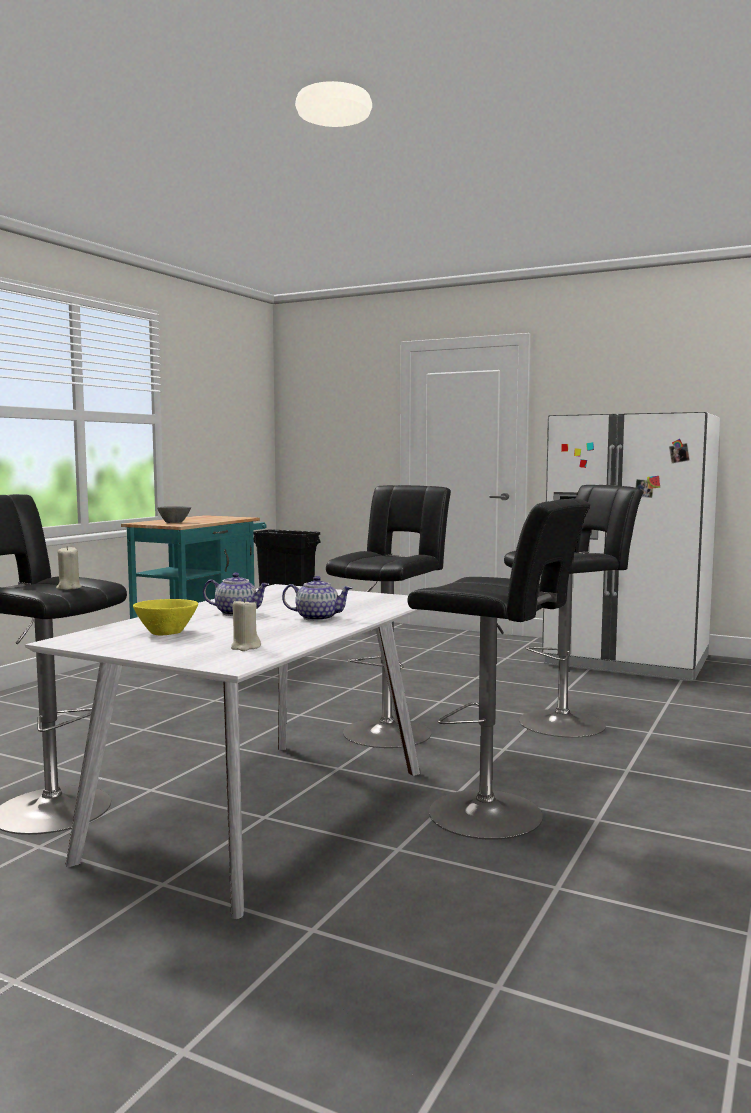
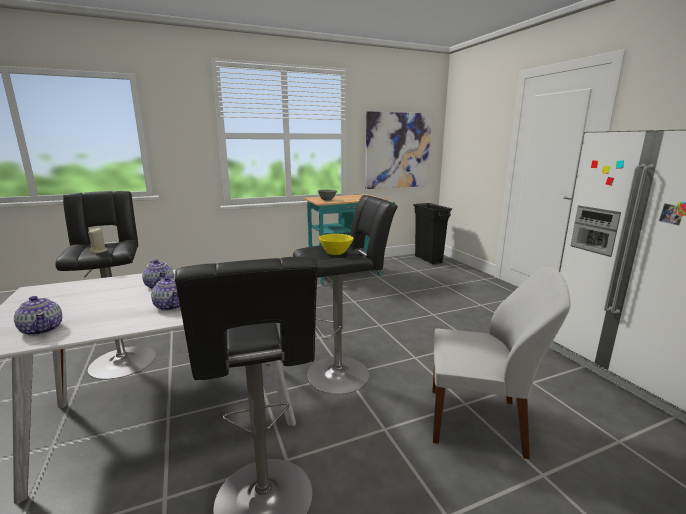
camera: 40 degrees right, 10 degrees up
(168, 632) = (78, 297): yellow bowl -> yellow bowl (336, 253)
(225, 445) = (398, 150): none -> picture
(245, 647) = (42, 329): beige candle -> teapot
(567, 722) = (479, 422): black stool -> white chair

